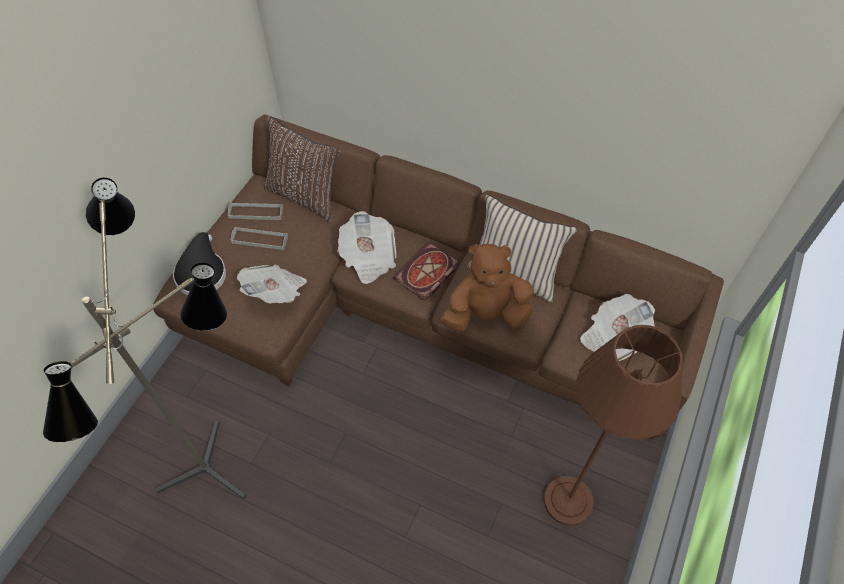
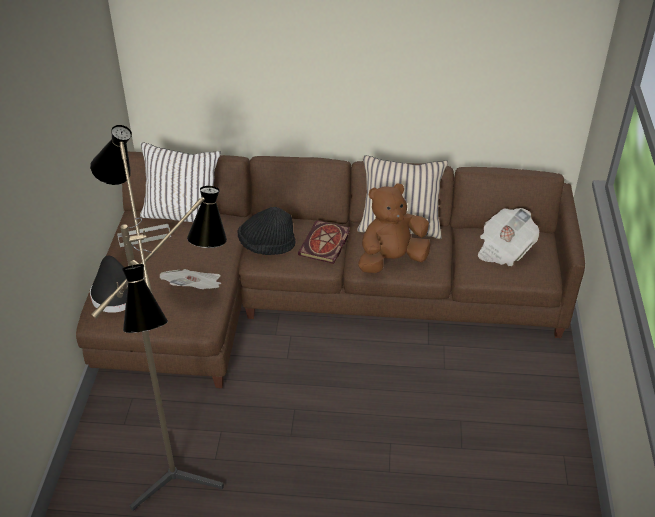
camera: 20 degrees left, 15 degrees down
(260, 239) = (159, 255): grey tray -> none
(305, 195) = (183, 214): brown pillow -> white pillow
(368, 258) = (267, 245): newspaper -> black hat
(568, 501) = (516, 401): brown floor lamp -> none

